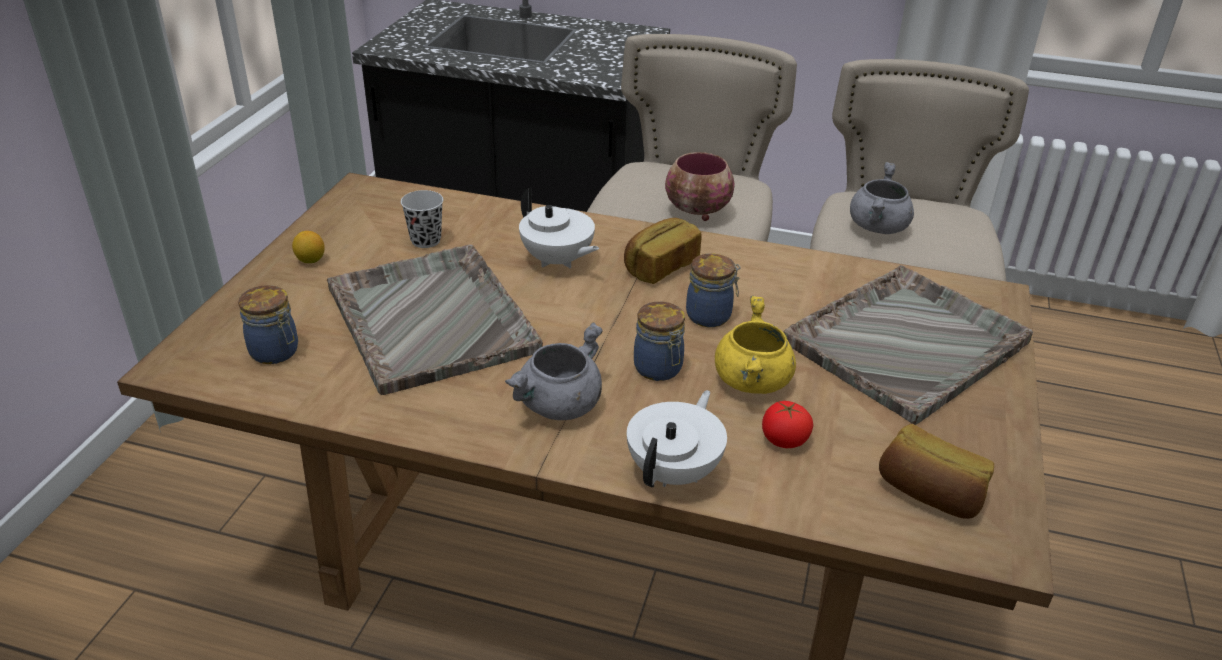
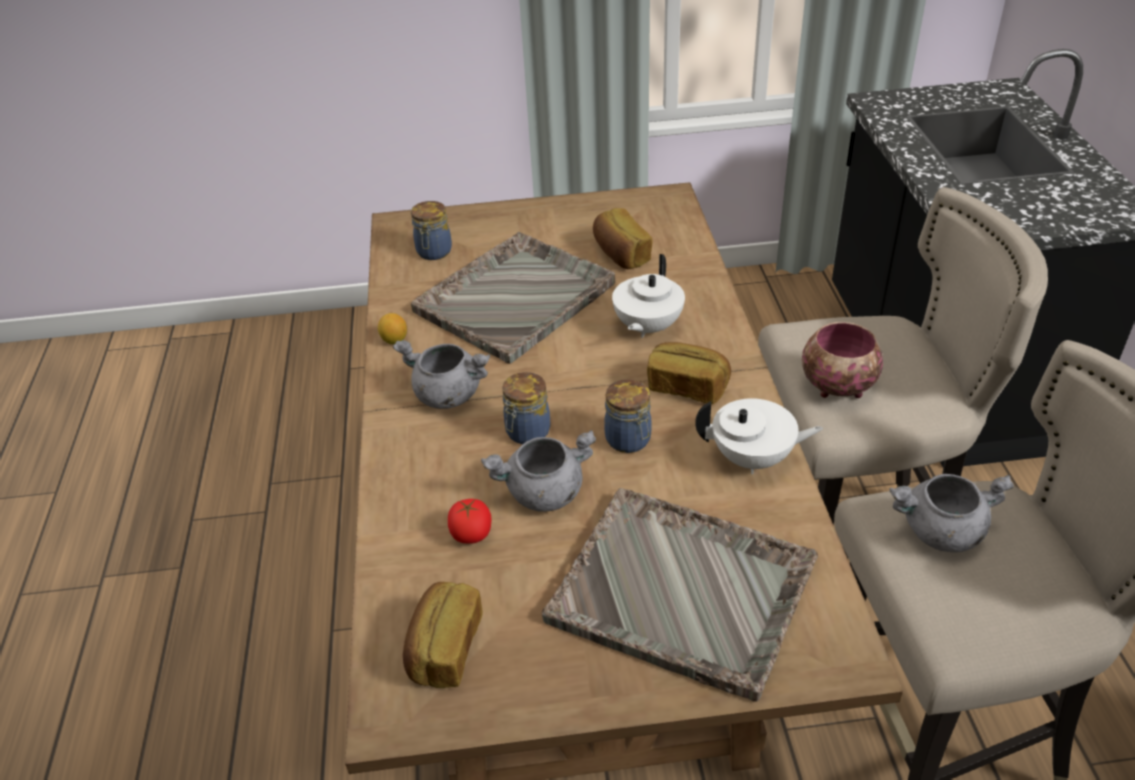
camera: 70 degrees right, 5 degrees up
(310, 260) = (551, 219): lemon -> lemon (394, 340)
(426, 240) = (620, 254): black cup -> bread
(675, 471) = (399, 479): white teapot -> white teapot (753, 459)
(753, 382) = (543, 494): yellow cooking pot -> grey cooking pot

